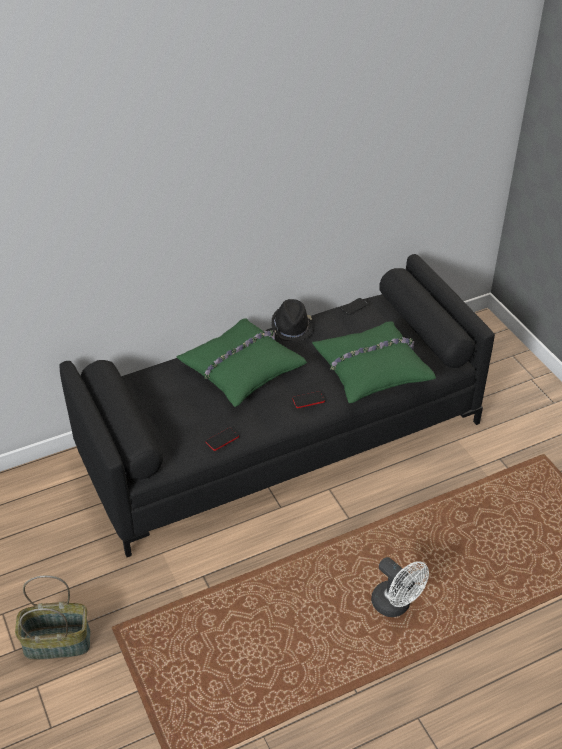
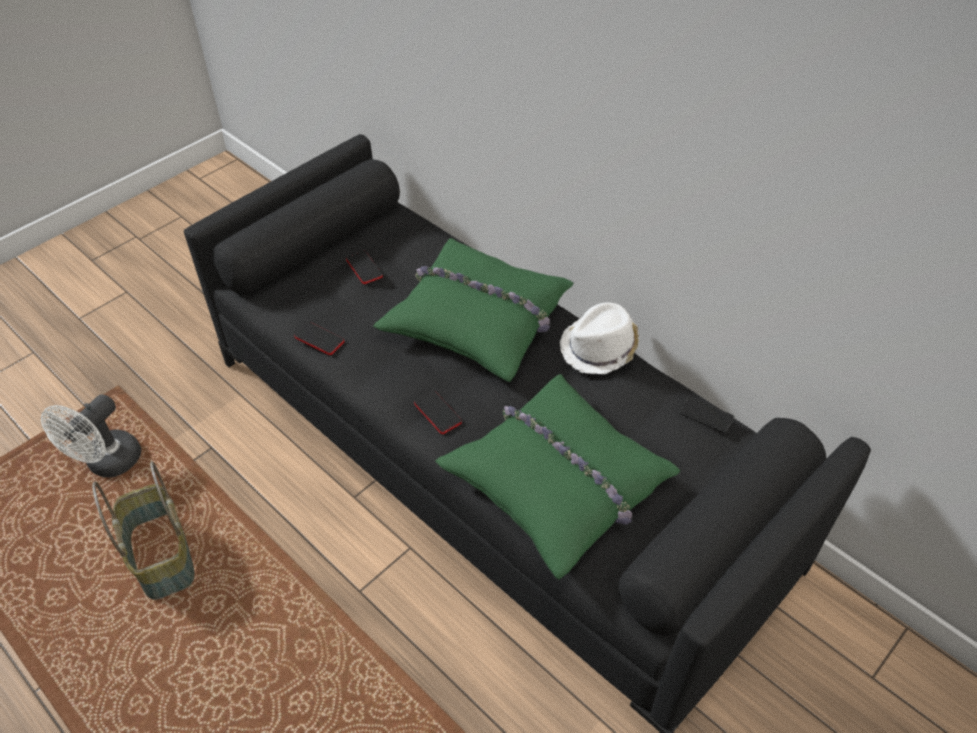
camera: 70 degrees right, 5 degrees up
(58, 641) = (93, 348): basket -> basket (164, 556)
(168, 407) = (364, 268): none -> phone
(292, 328) = (600, 348): black hat -> white hat
(396, 605) = (200, 706): white fan -> white fan (108, 464)

